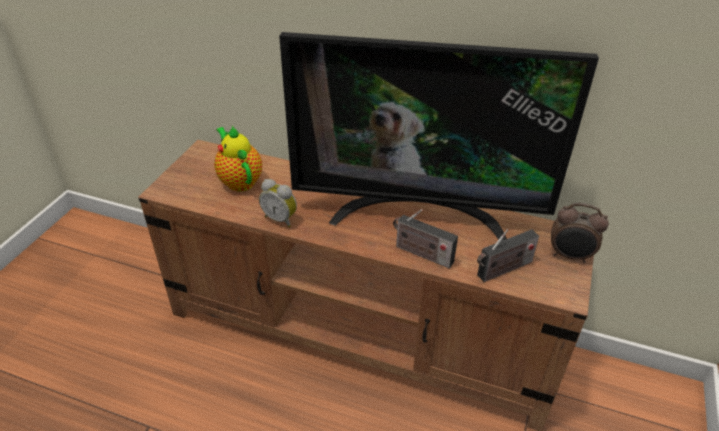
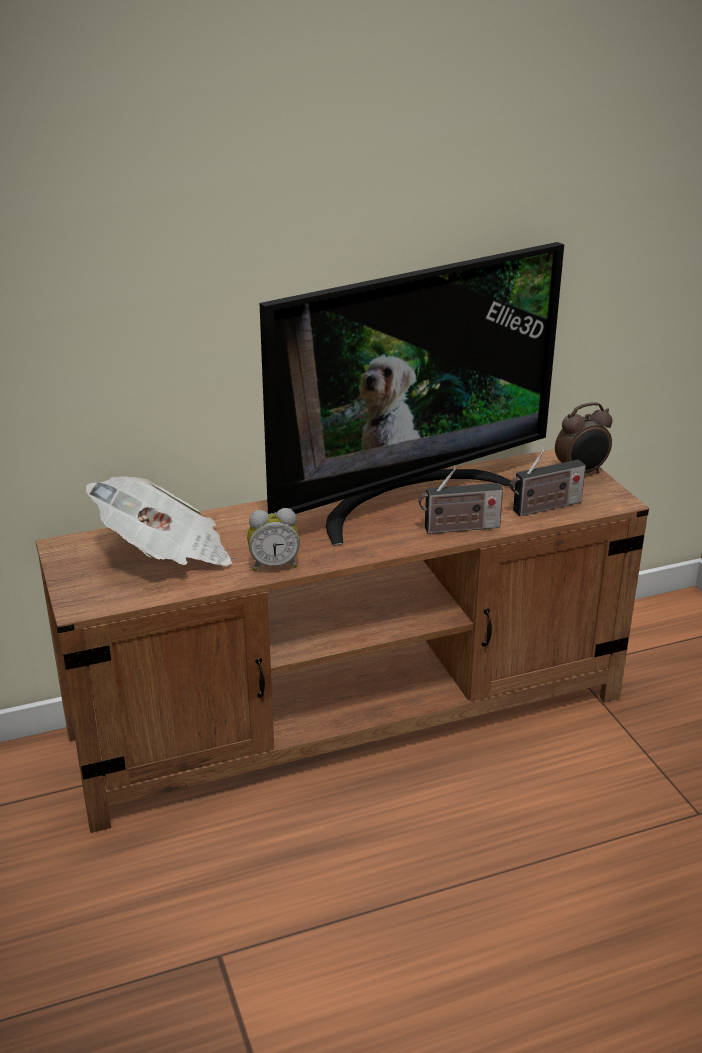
camera: 40 degrees left, 10 degrees down
(239, 180) = (166, 554): teapot -> newspaper
(502, 270) = (544, 508): radio -> radio turned 45 degrees clockwise

